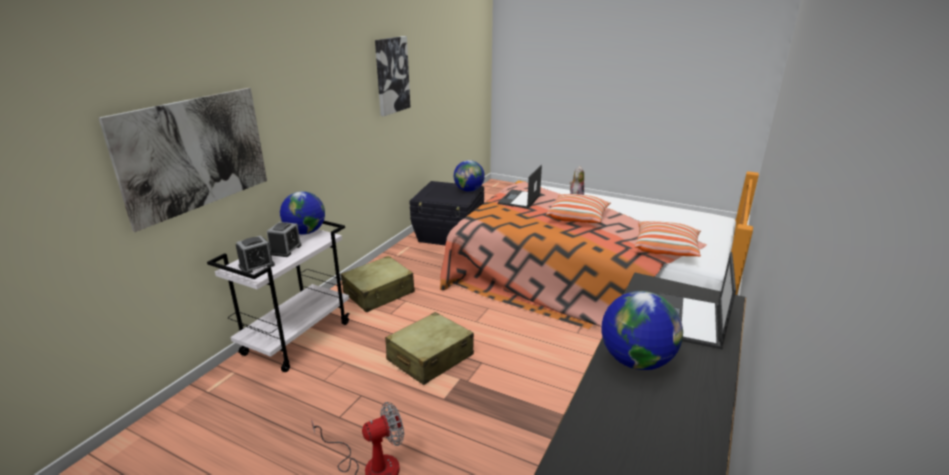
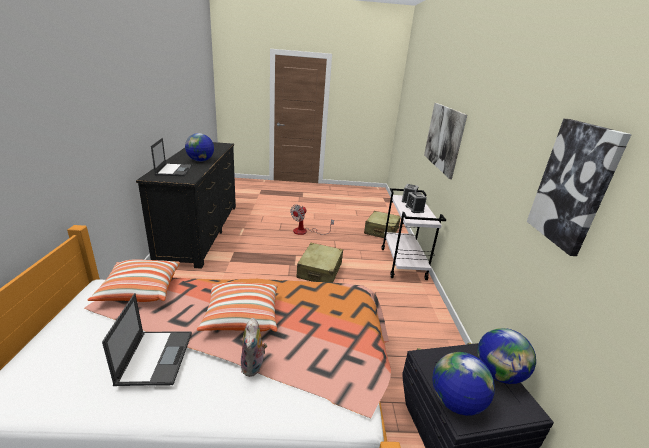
camera: 150 degrees right, 0 degrees up
(305, 232) = (429, 220): globe -> globe (498, 374)
(379, 293) = (405, 306): beige suitcase -> beige suitcase (381, 231)
(519, 199) = (335, 340): laptop -> laptop (155, 356)

